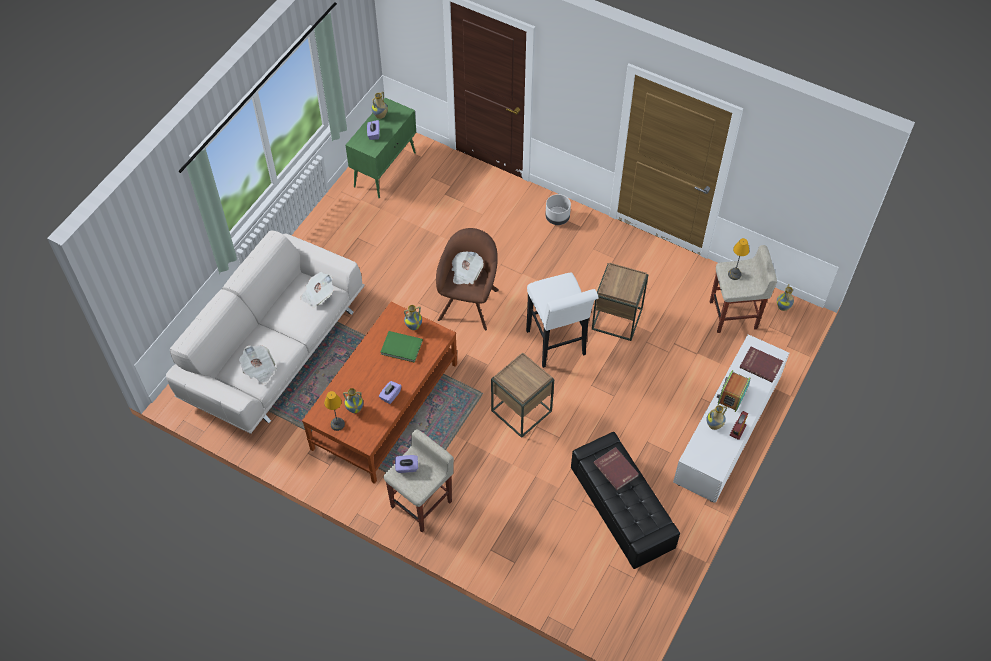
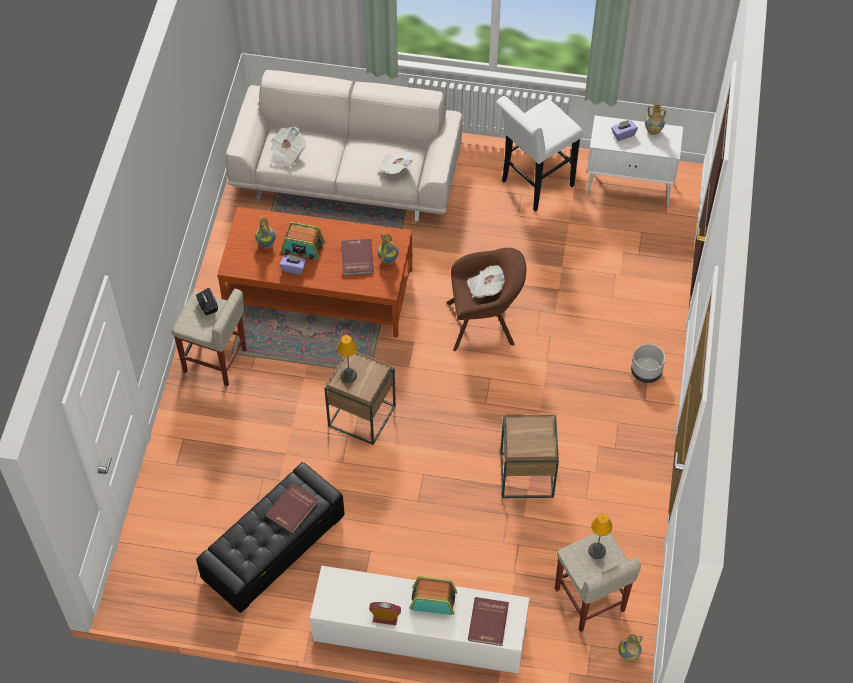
camera: 70 degrees right, 0 degrees up
(337, 424) = (242, 236): table lamp -> table lamp (348, 375)
(372, 383) = (303, 248): none -> radio
(385, 169) = (629, 186): green cabinet -> white cabinet
(401, 348) = (356, 258): green book -> red book
(407, 467) = (207, 306): purple tissue box -> black tissue box
(557, 346) = (461, 425): white stool -> white stool (533, 186)
(714, 426) = (382, 591): vase -> none

